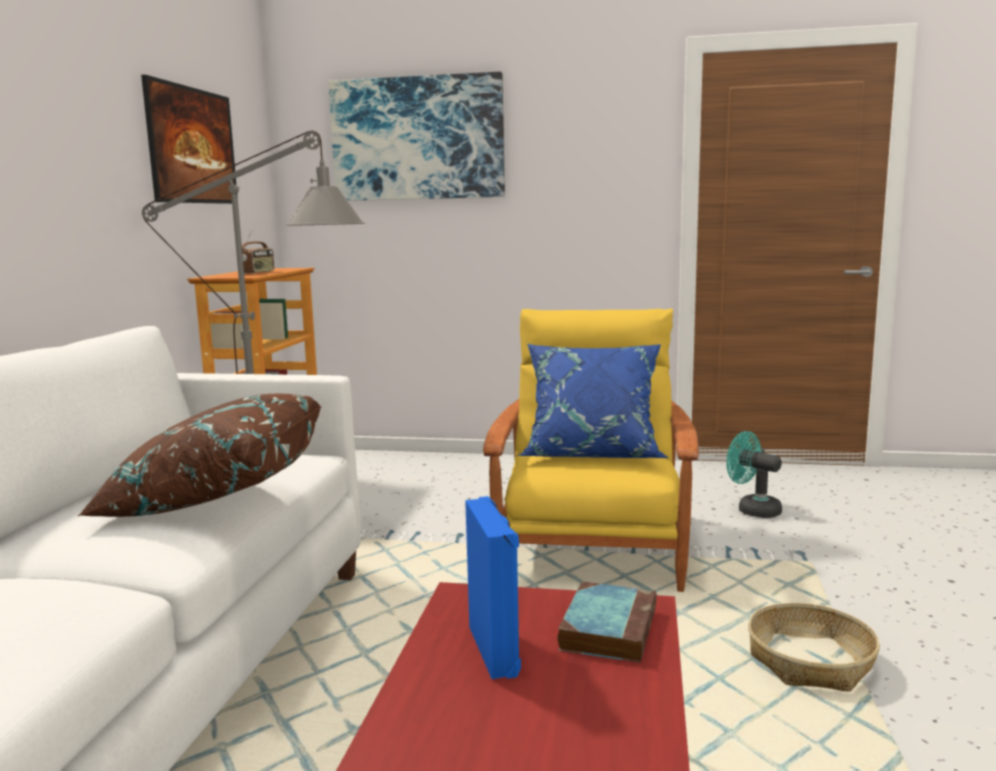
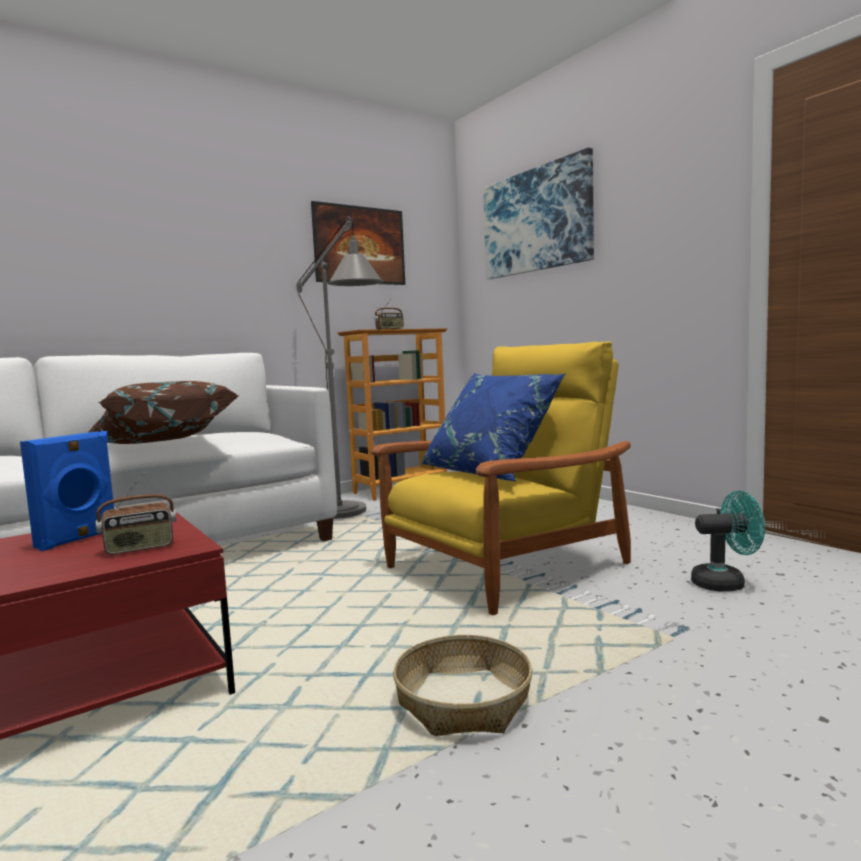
camera: 45 degrees right, 5 degrees down
(608, 628) = (139, 548): book -> radio
(752, 509) = (726, 583): turquoise fan -> turquoise fan turned 90 degrees clockwise

